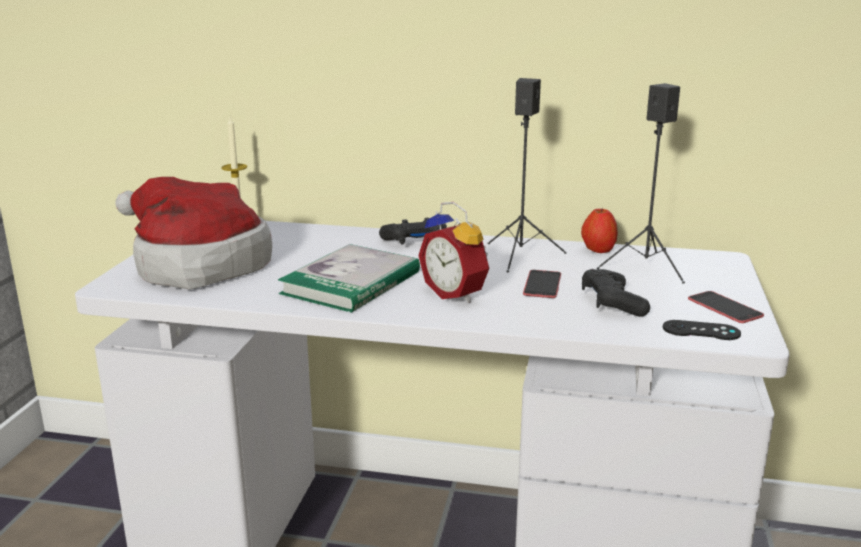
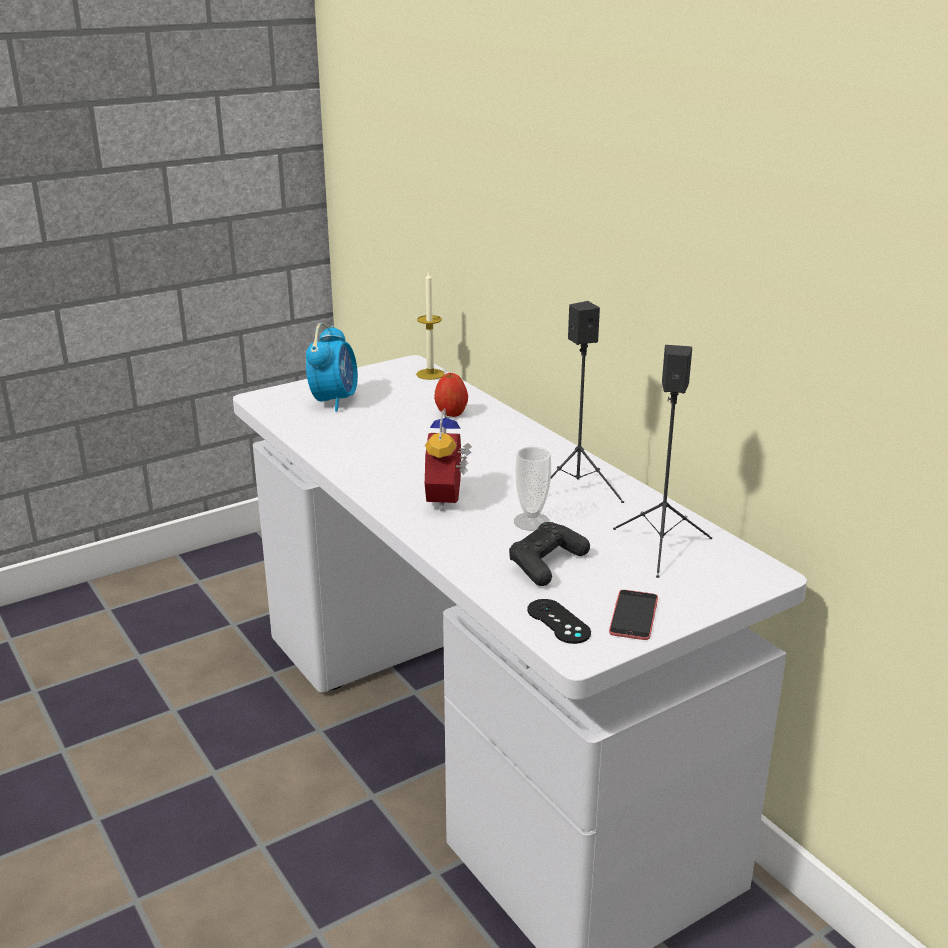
camera: 45 degrees right, 5 degrees up
(195, 266) = (334, 401): hat -> alarm clock
(351, 283) = (399, 457): book -> none
(416, 241) = (524, 440): black game controller -> none
(542, 284) = (531, 521): phone -> cup
(598, 251) = (658, 513): apple -> apple (451, 413)

